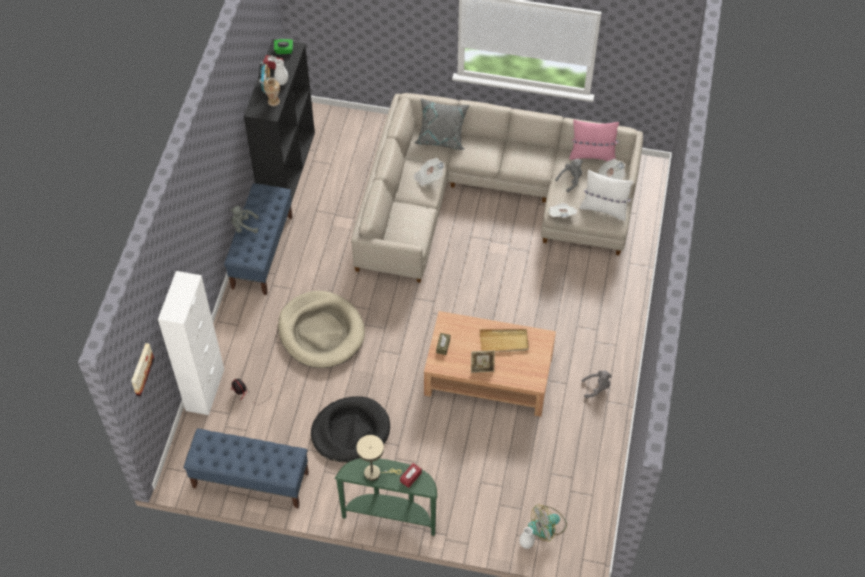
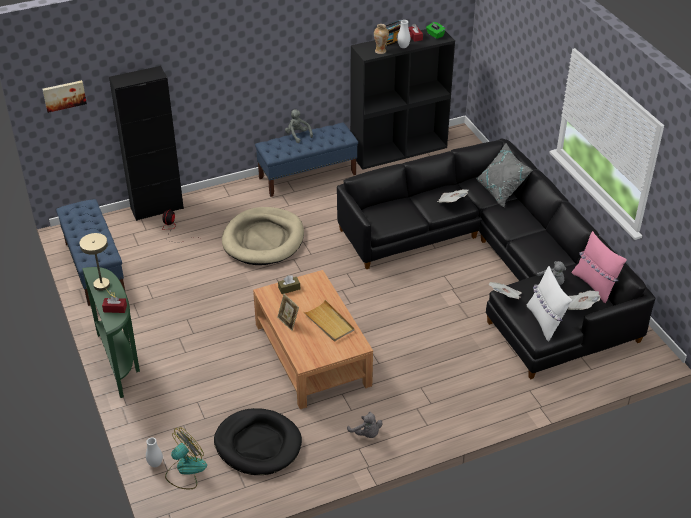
camera: 55 degrees right, 15 degrees down
(205, 390) = (157, 208): white cabinet -> black cabinet
(350, 431) = (183, 300): black dog bed -> black dog bed (258, 444)
(489, 196) = (498, 266): beige sofa -> black sofa
(547, 526) = (185, 470): fan -> fan turned 105 degrees clockwise

